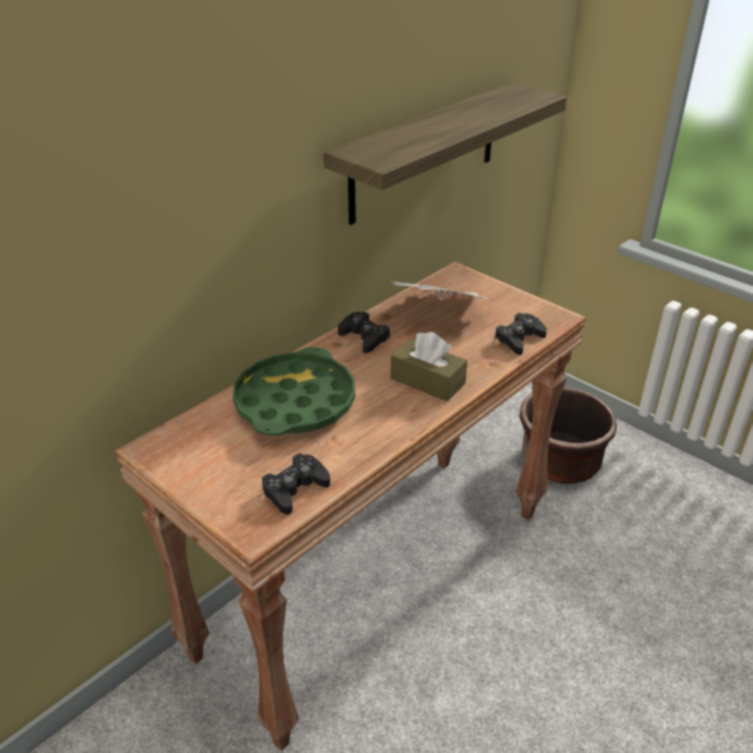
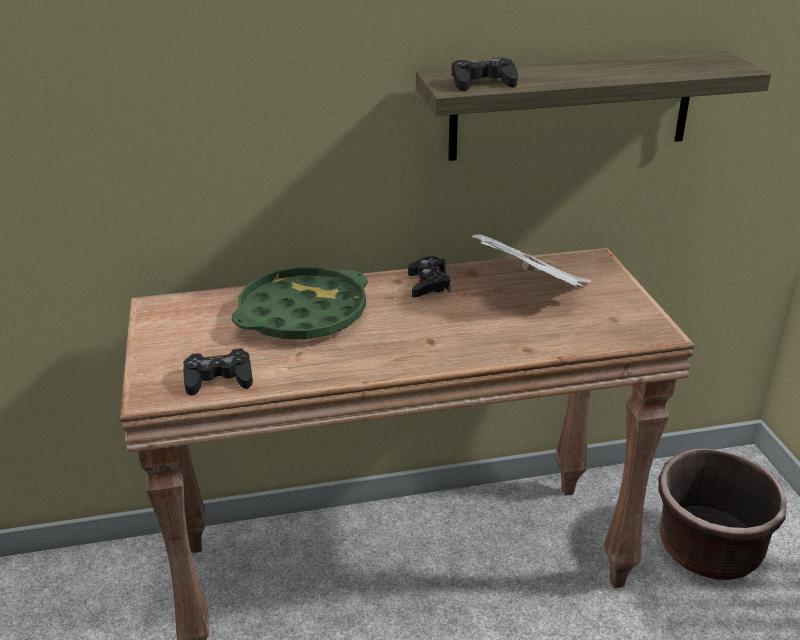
camera: 35 degrees right, 5 degrees down
(427, 381) = (441, 340): brown tissue box -> none
(519, 339) = (585, 338): black game controller -> black game controller (482, 83)

